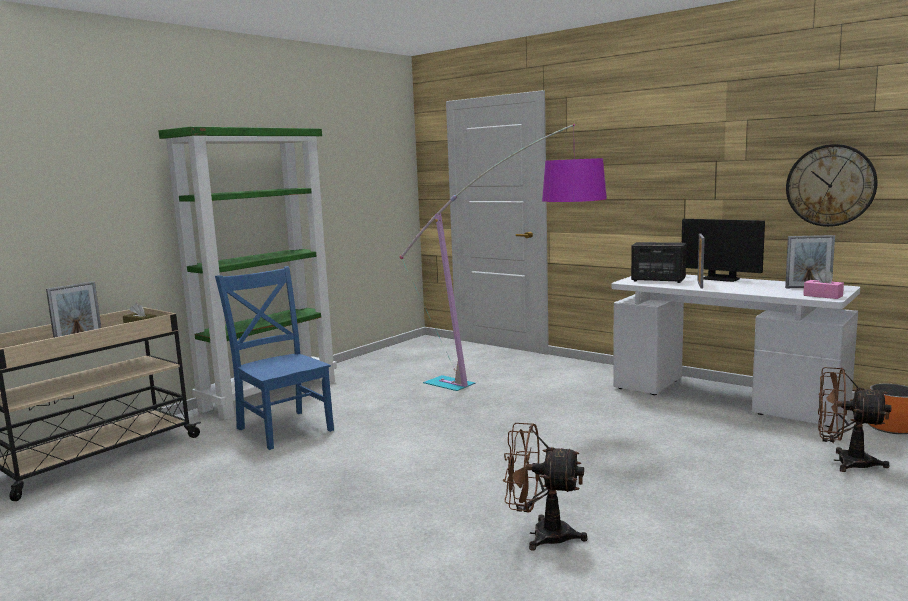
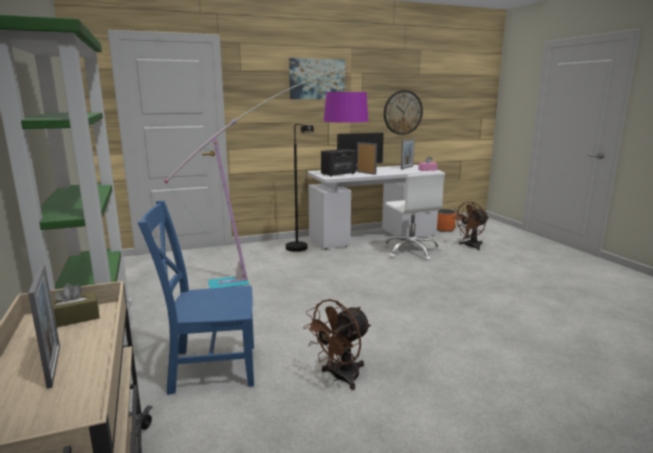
camera: 60 degrees left, 5 degrees up
(541, 535) = (500, 324): brown fan -> brown fan (340, 378)
(590, 380) = (299, 250): none -> black floor lamp
(666, 135) = (317, 79): none -> picture
(718, 430) = (411, 251): none -> white office chair

